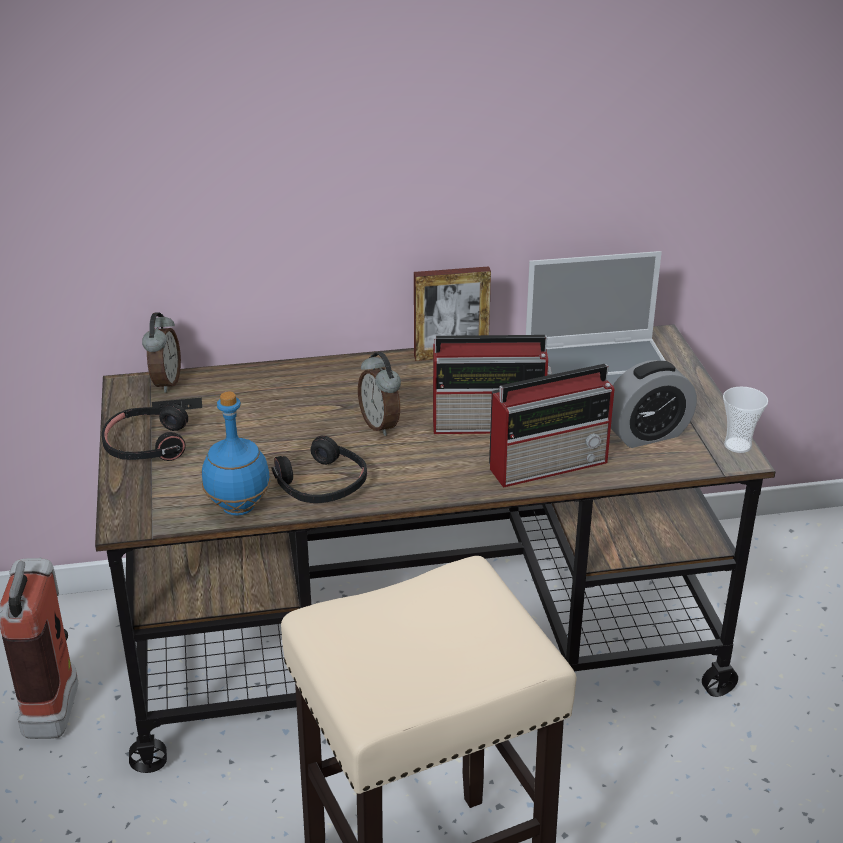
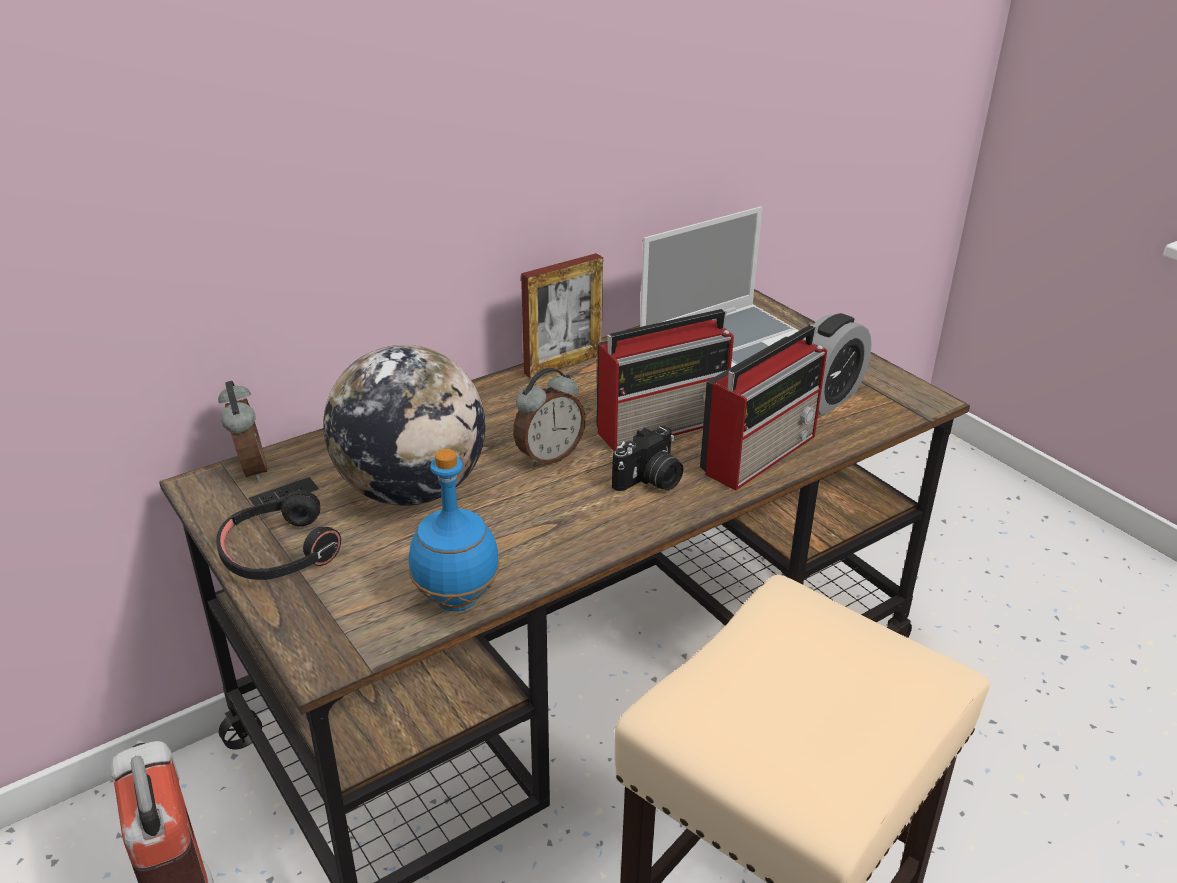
camera: 25 degrees left, 0 degrees up
(263, 424) = (412, 490): none -> globe
(321, 484) = (535, 542): black headphones -> none
(381, 425) = (548, 456): alarm clock -> alarm clock turned 75 degrees counterclockwise
(442, 463) = (650, 481): none -> camera
(737, 445) = (915, 388): cup -> none

